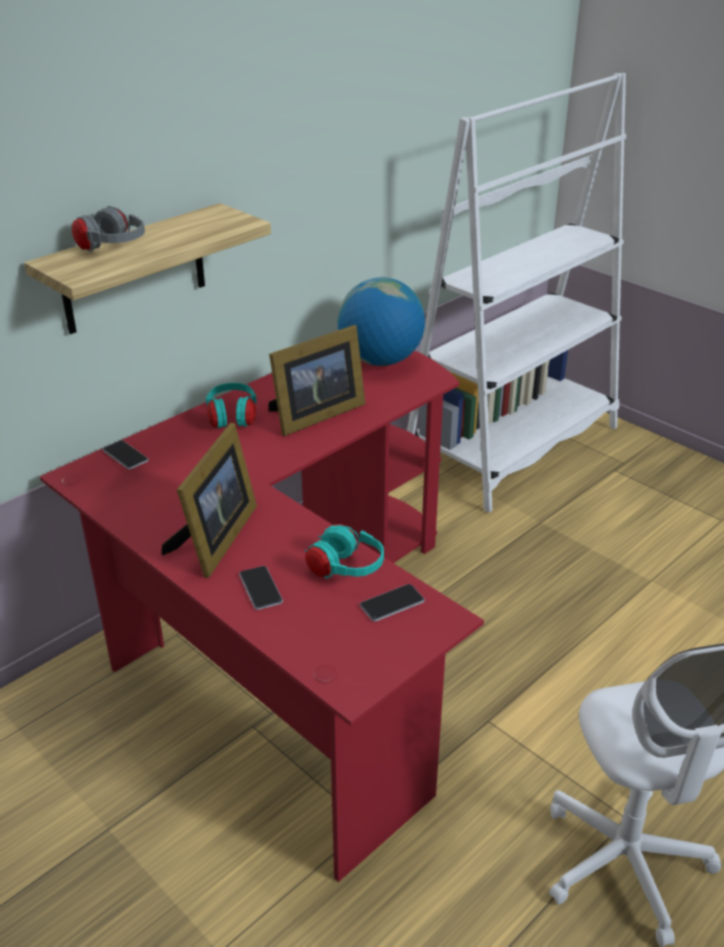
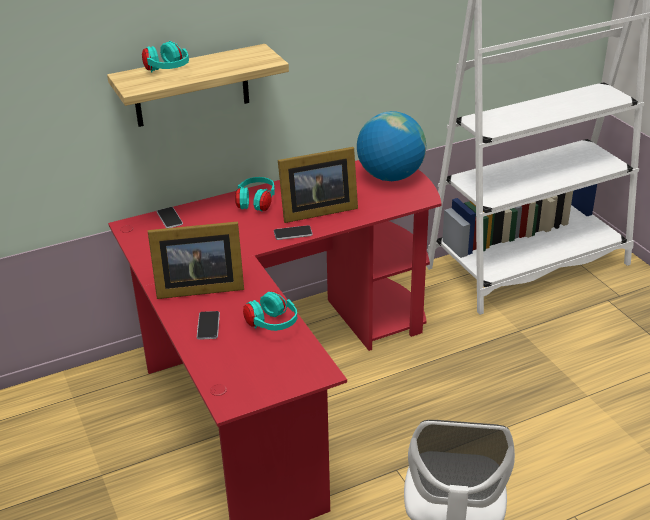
camera: 20 degrees right, 0 degrees up
(112, 249) = (167, 72): grey headphones -> turquoise headphones
(215, 540) = (197, 287): picture frame -> picture frame turned 45 degrees clockwise
(392, 603) = (290, 354): phone -> phone (293, 233)

